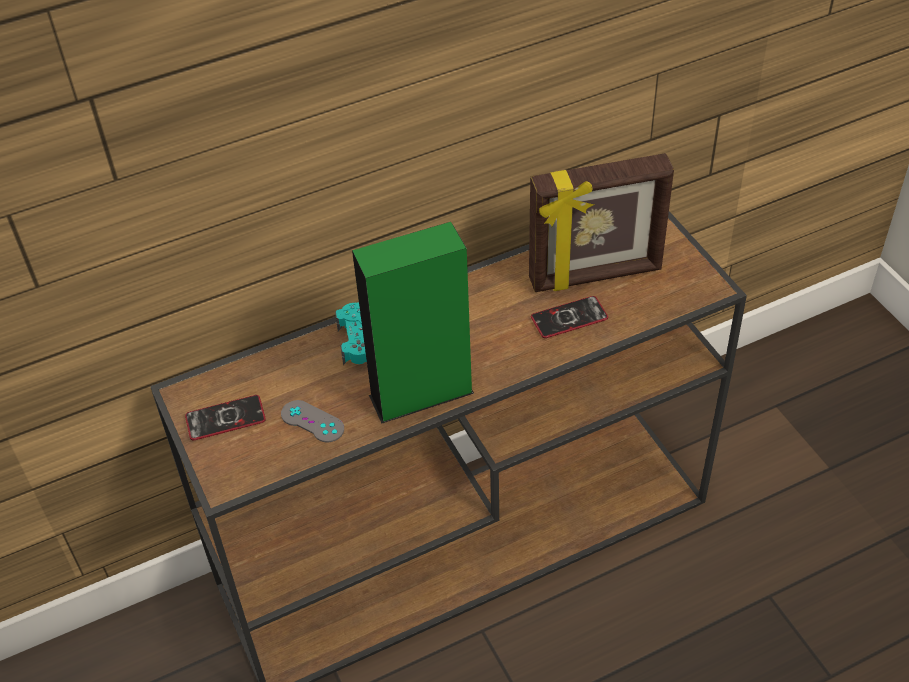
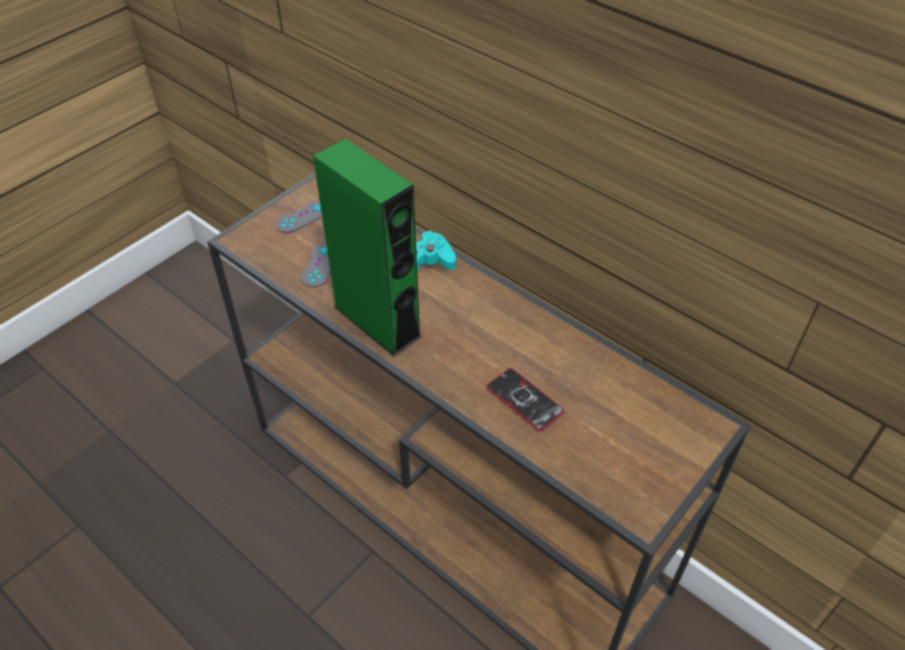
camera: 65 degrees right, 0 degrees up
(225, 418) = (302, 217): phone -> grey game controller
(595, 276) = (595, 405): picture frame -> none

